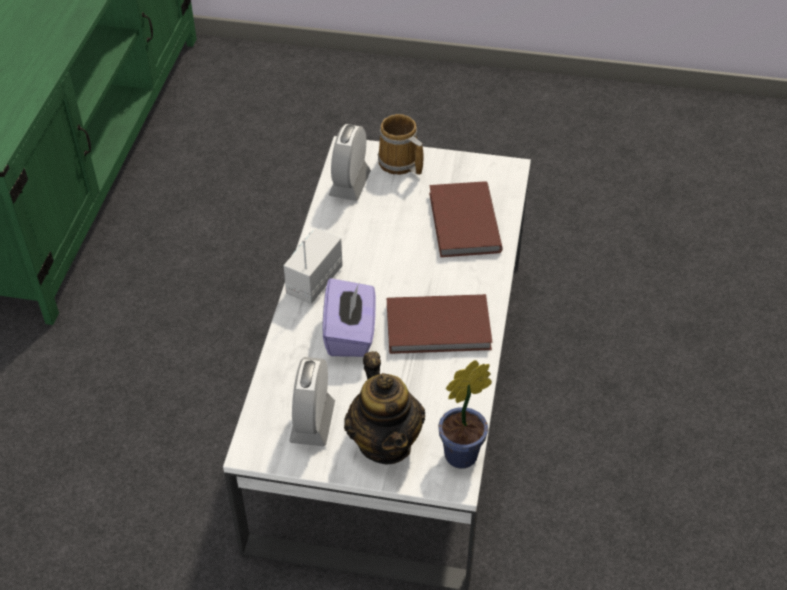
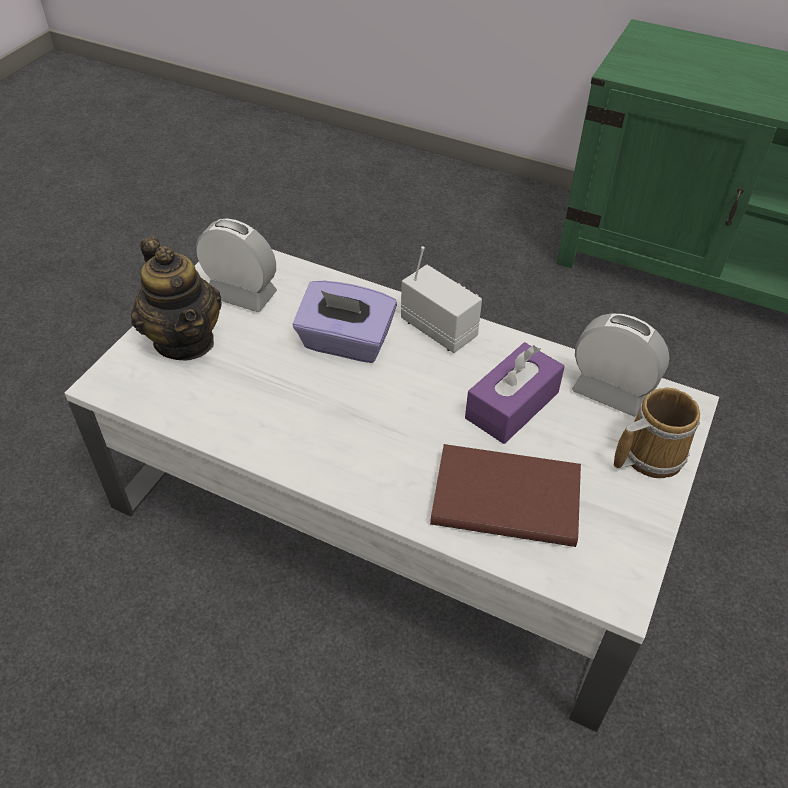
camera: 105 degrees right, 0 degrees up
(381, 230) = (512, 405): none -> purple tissue box
(385, 442) = (185, 341): teapot -> teapot turned 120 degrees counterclockwise
(439, 328) = (319, 422): brown book -> none
(465, 453) = (131, 399): potted plant -> none

